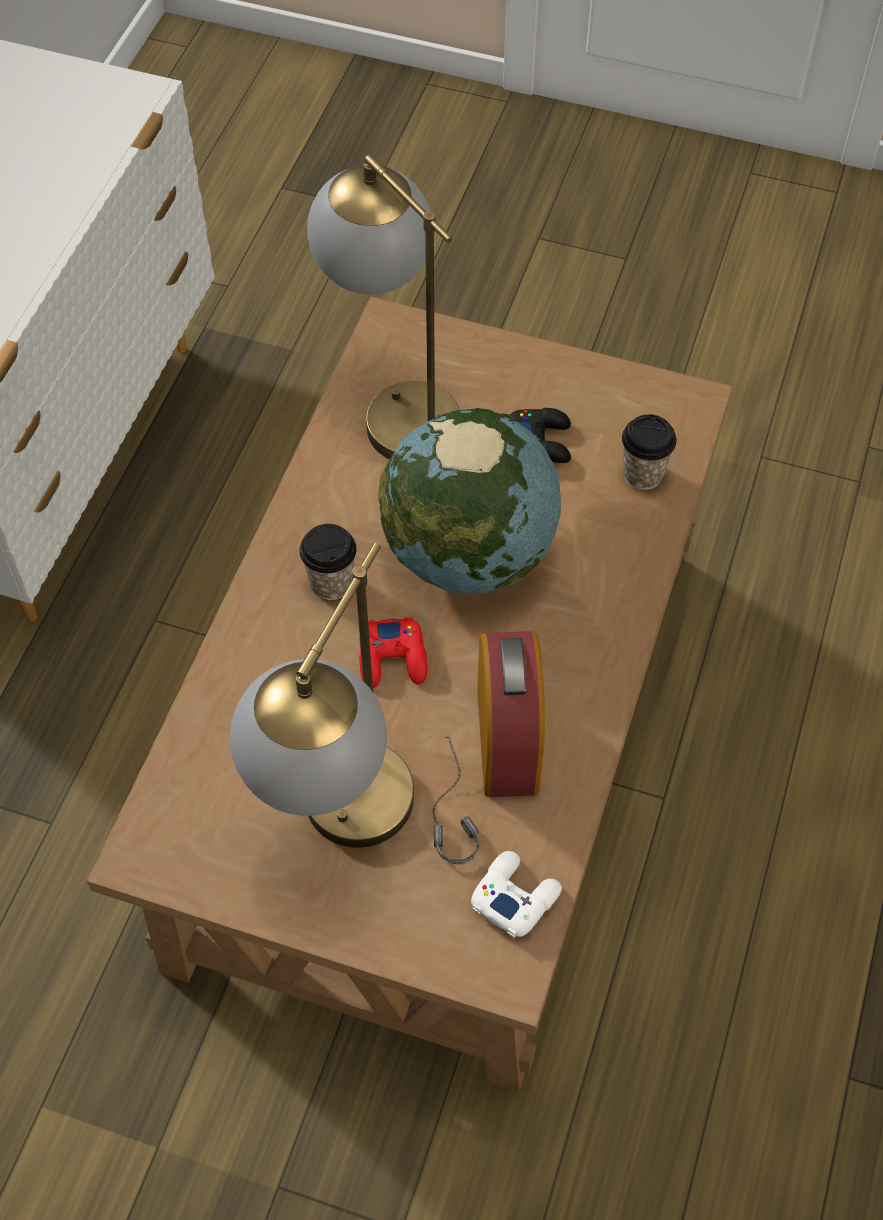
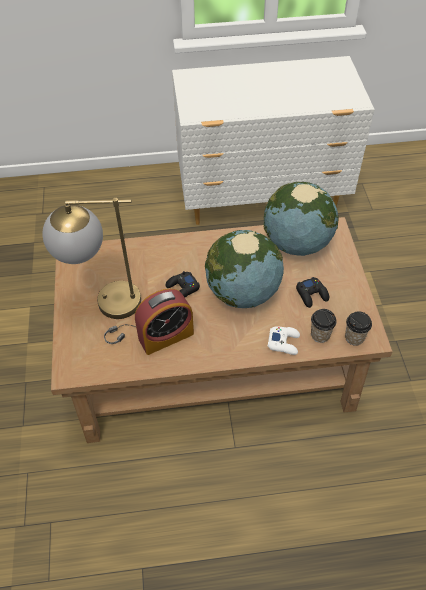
camera: 65 degrees right, 5 degrees down
(331, 583) = (204, 258): cup -> cup (354, 338)
(392, 405) = (296, 243): table lamp -> globe
(393, 658) = (182, 288): red game controller -> black game controller
(515, 897) = (100, 363): white game controller -> white game controller (284, 342)

